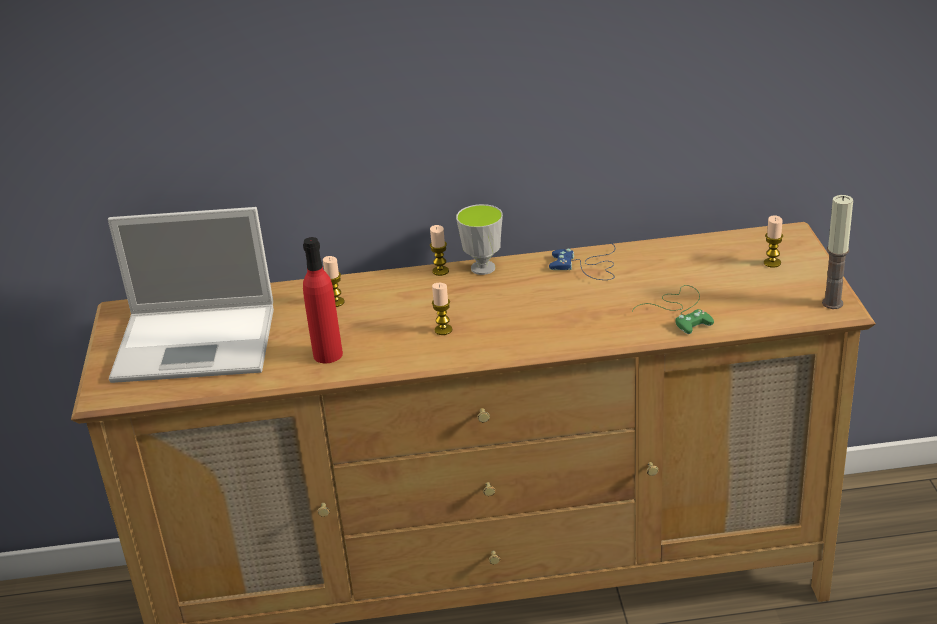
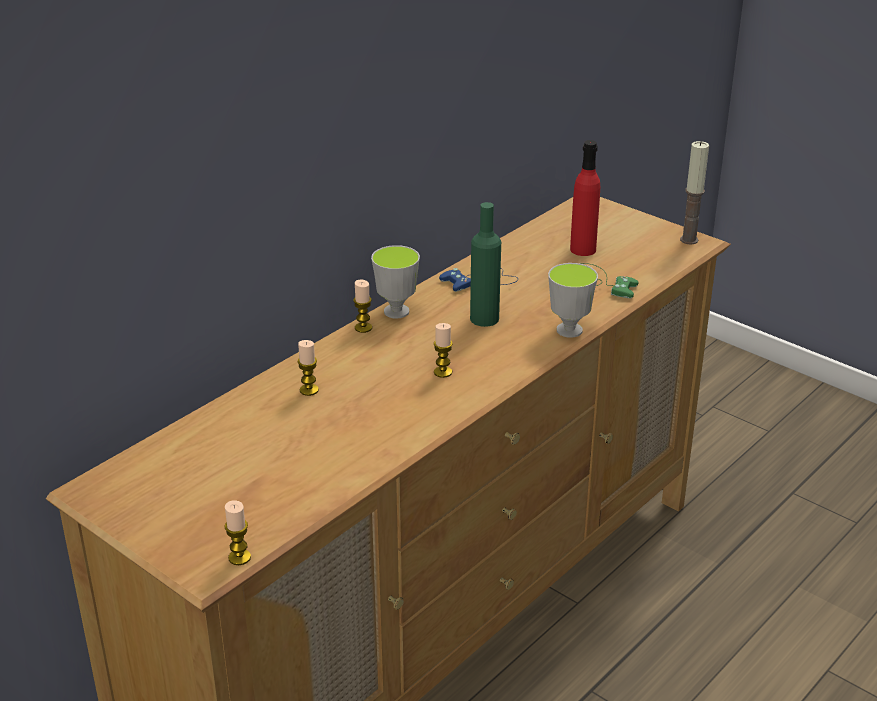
camera: 45 degrees left, 0 degrees up
(199, 343) = (229, 480): laptop -> none
(328, 354) = (374, 434): red bottle -> red bottle (583, 249)
(539, 301) = (484, 318): none -> green bottle
(591, 339) = (569, 330): none -> cup
(772, 263) = (608, 227): candle -> candle (239, 557)

